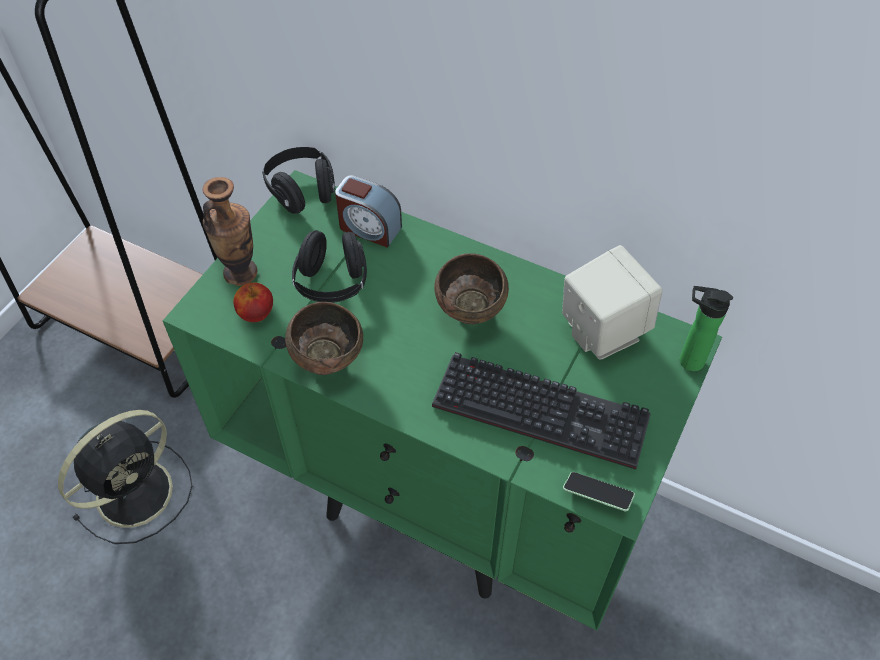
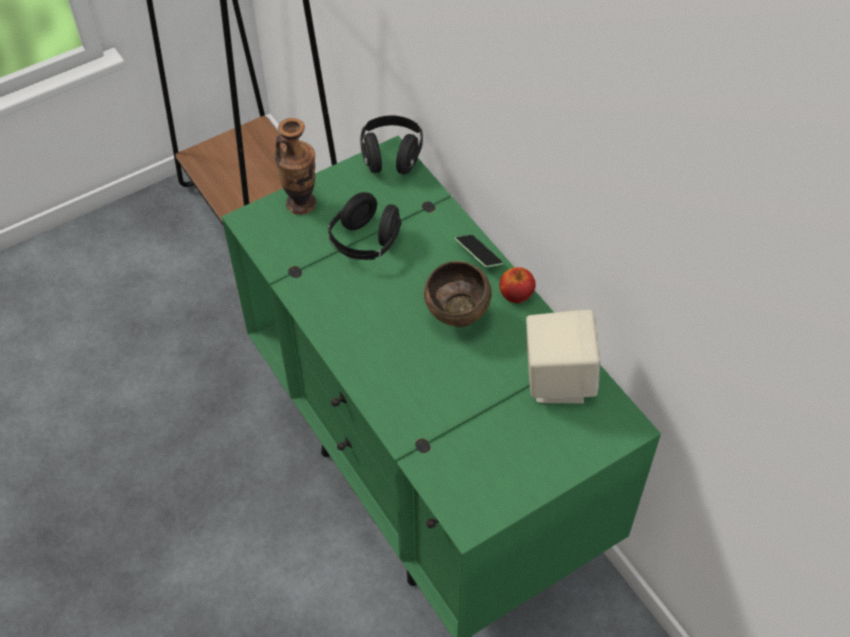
camera: 30 degrees right, 0 degrees up
(137, 490) = (188, 356): black fan -> none
(256, 314) = (292, 241): apple -> apple (516, 295)
(329, 362) = (321, 304): brown bowl -> none
(369, 228) = (424, 209): alarm clock -> none
(545, 409) = (463, 420): keyboard -> none
(597, 495) = (456, 505): phone -> phone (478, 255)
(687, 360) = (613, 438): bottle -> none

